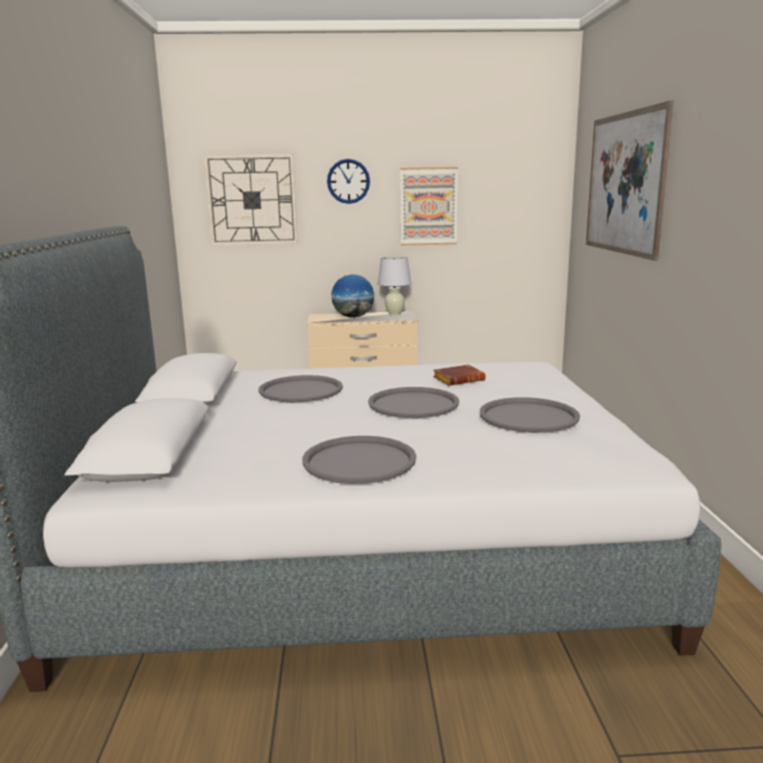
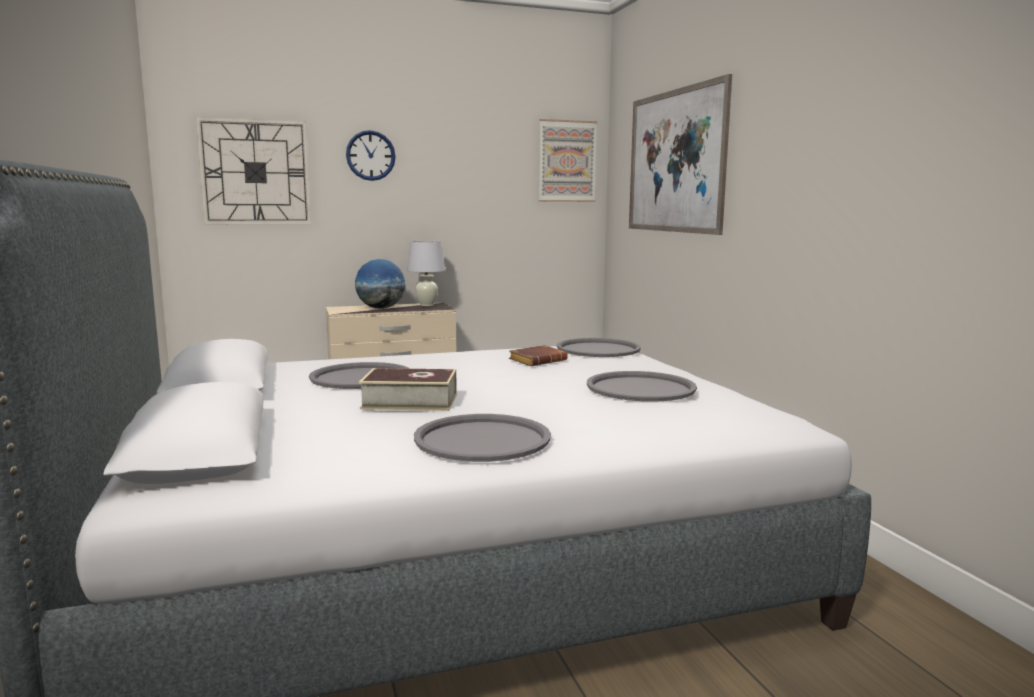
camera: 15 degrees left, 5 degrees down
(324, 418) = (410, 401): none -> book
(413, 404) = (505, 384): grey tray -> grey tray (598, 349)
(428, 206) = (460, 187): picture -> picture (567, 161)

